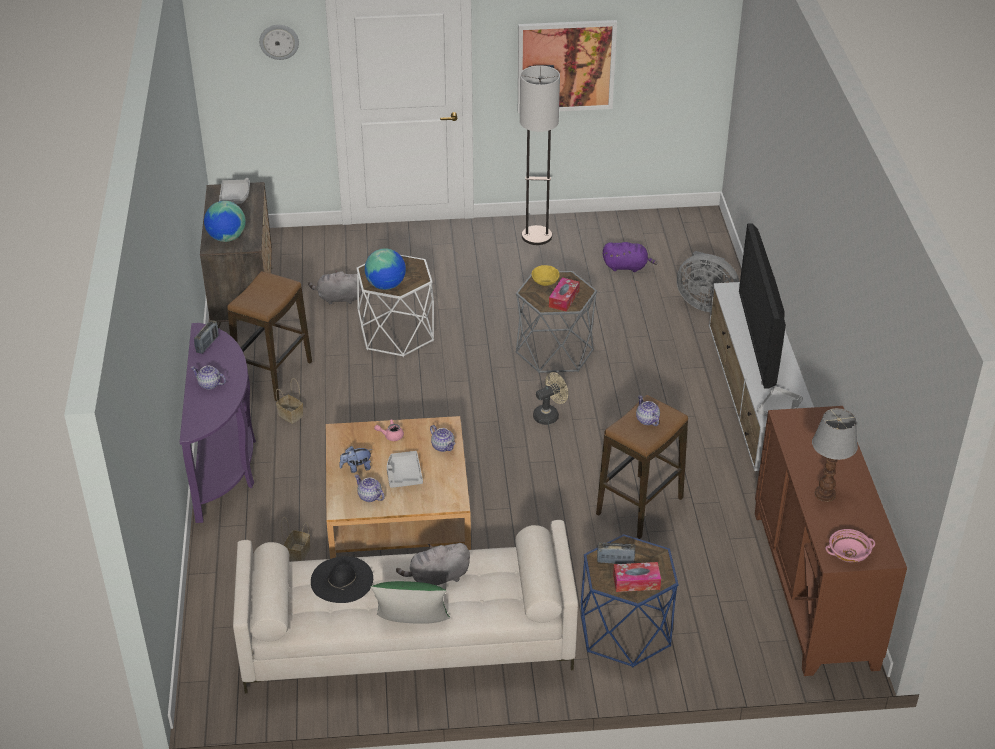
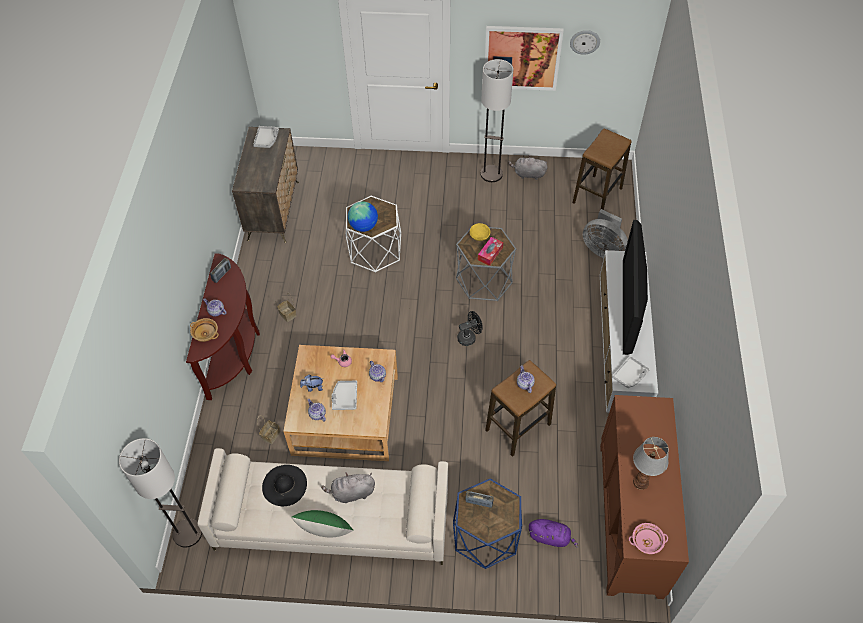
camera: 10 degrees right, 15 degrees up
(200, 409) = (206, 334): none -> beige bowl
(202, 678) = (187, 533): none -> floor lamp
(224, 464) = (235, 351): purple console table -> brown console table
(226, 238) = (253, 178): globe -> none
(274, 375) = (282, 277): stool -> stool (597, 195)
(279, 41) = (304, 24): wall clock -> wall clock (585, 41)
(338, 298) = (339, 215): grey plush toy -> grey plush toy (528, 174)
(549, 415) = (469, 337): beige fan -> black fan
(627, 267) = (552, 209): purple plush toy -> purple plush toy (550, 537)
(636, 582) = (490, 524): tissue box -> none

